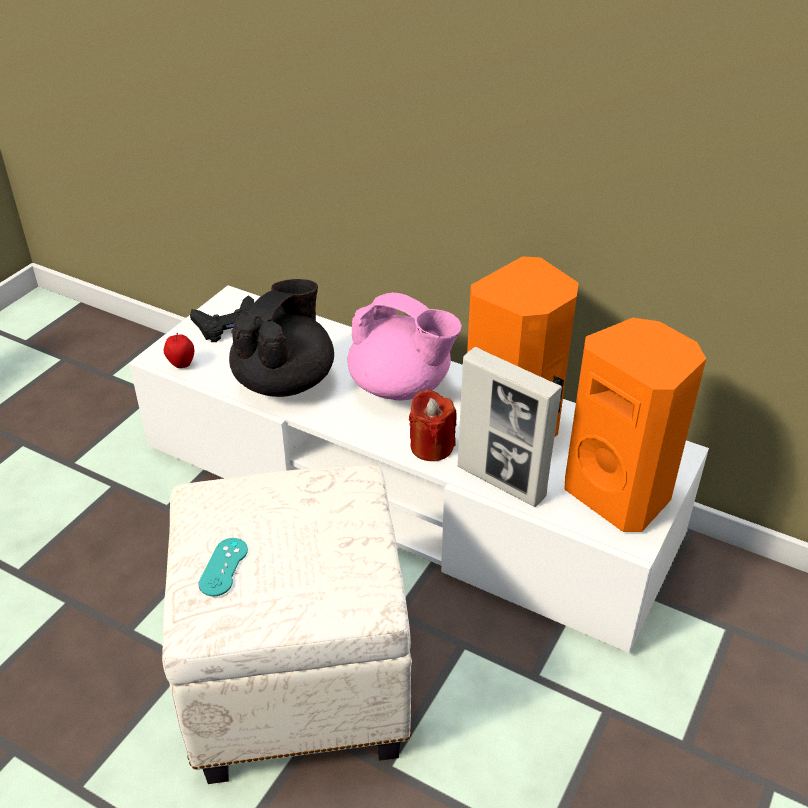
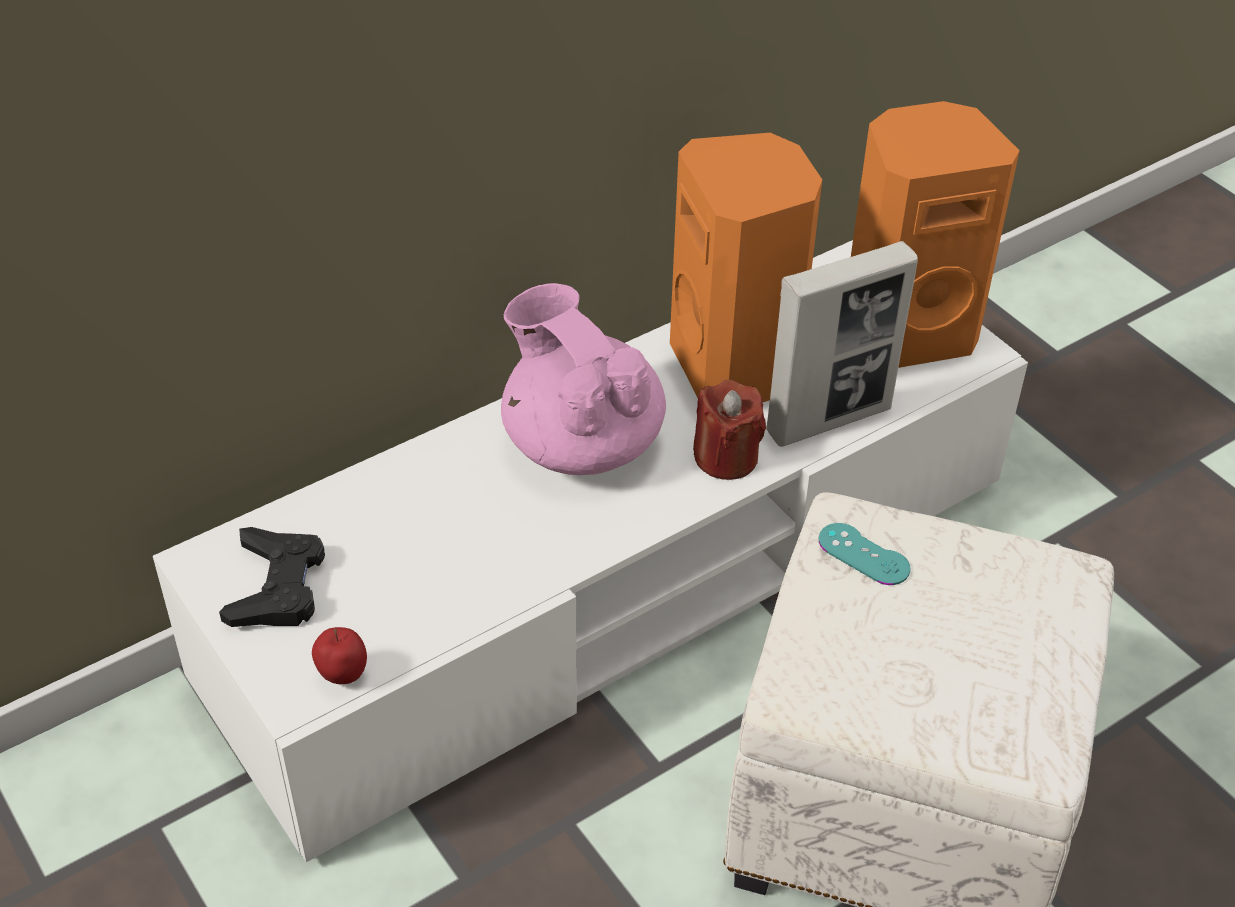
camera: 65 degrees left, 5 degrees up
(223, 567) = (960, 694): turquoise game controller -> turquoise game controller (863, 554)
(285, 381) = (479, 560): black teapot -> none
(401, 387) = (581, 442): pink teapot -> pink teapot turned 90 degrees counterclockwise

